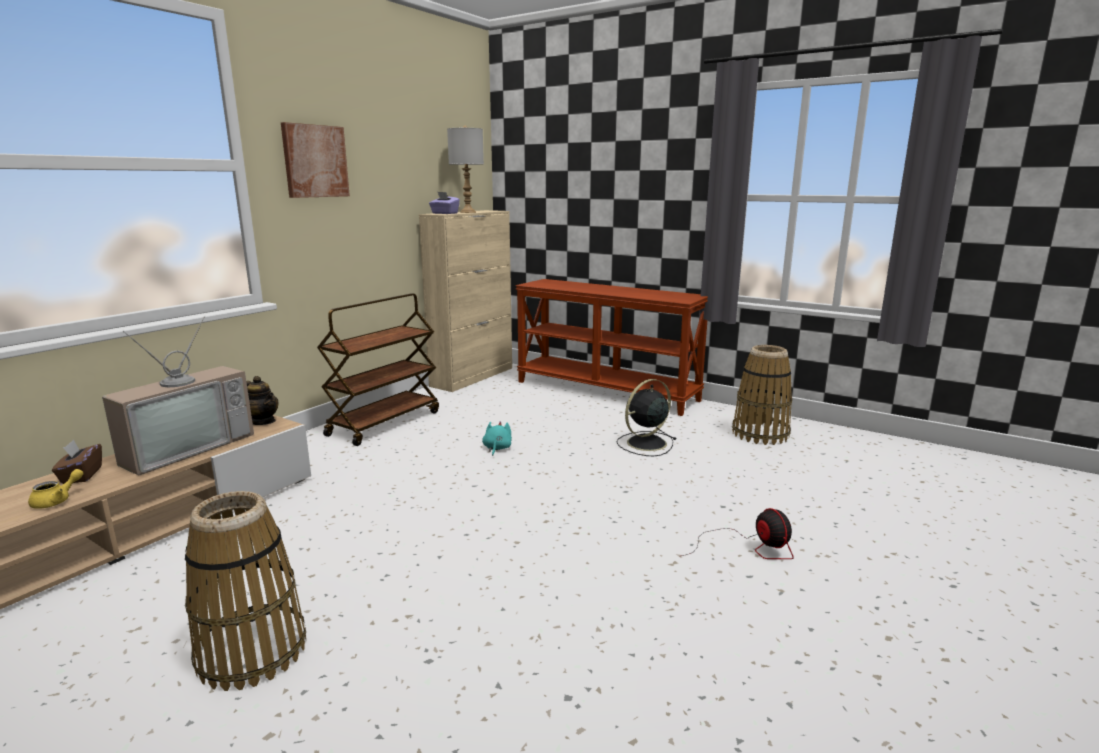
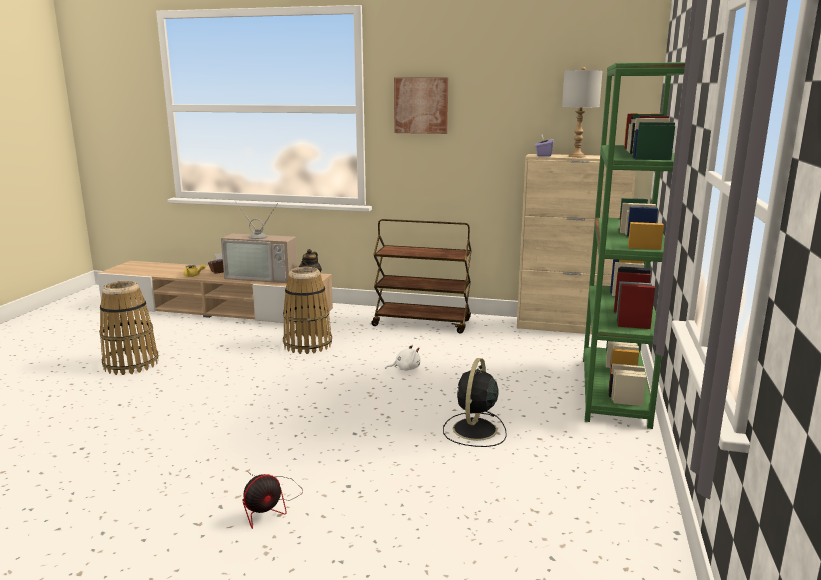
camera: 70 degrees right, 0 degrees up
(497, 448) = (405, 368): turquoise plush toy -> white plush toy
(607, 391) = (614, 391): brown console table -> green bookcase
(645, 443) = (474, 430): black fan -> black fan turned 105 degrees counterclockwise
(760, 434) = (577, 503): basket -> basket (308, 345)

